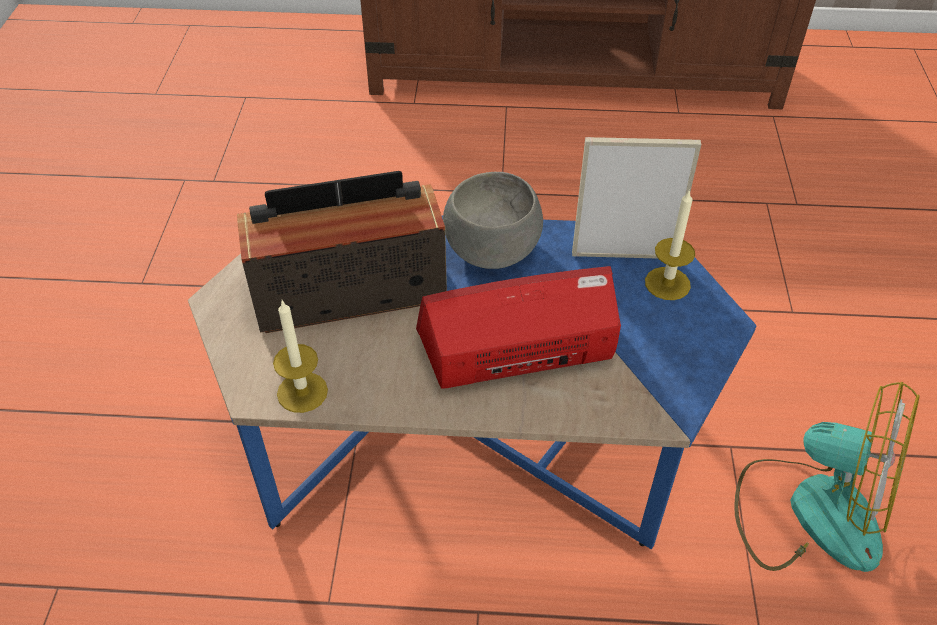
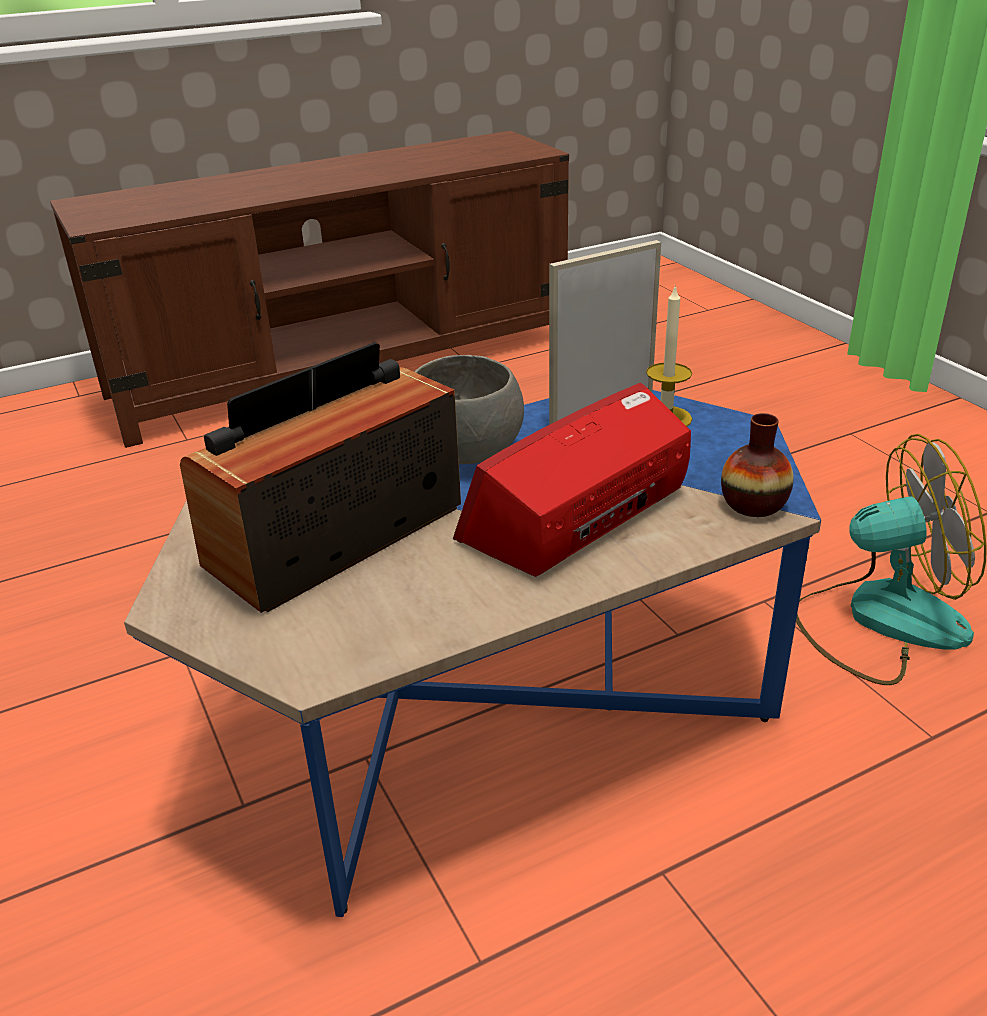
camera: 30 degrees left, 15 degrees down
(302, 392) = (372, 647): candle -> none
(653, 400) = (753, 504): none -> vase

